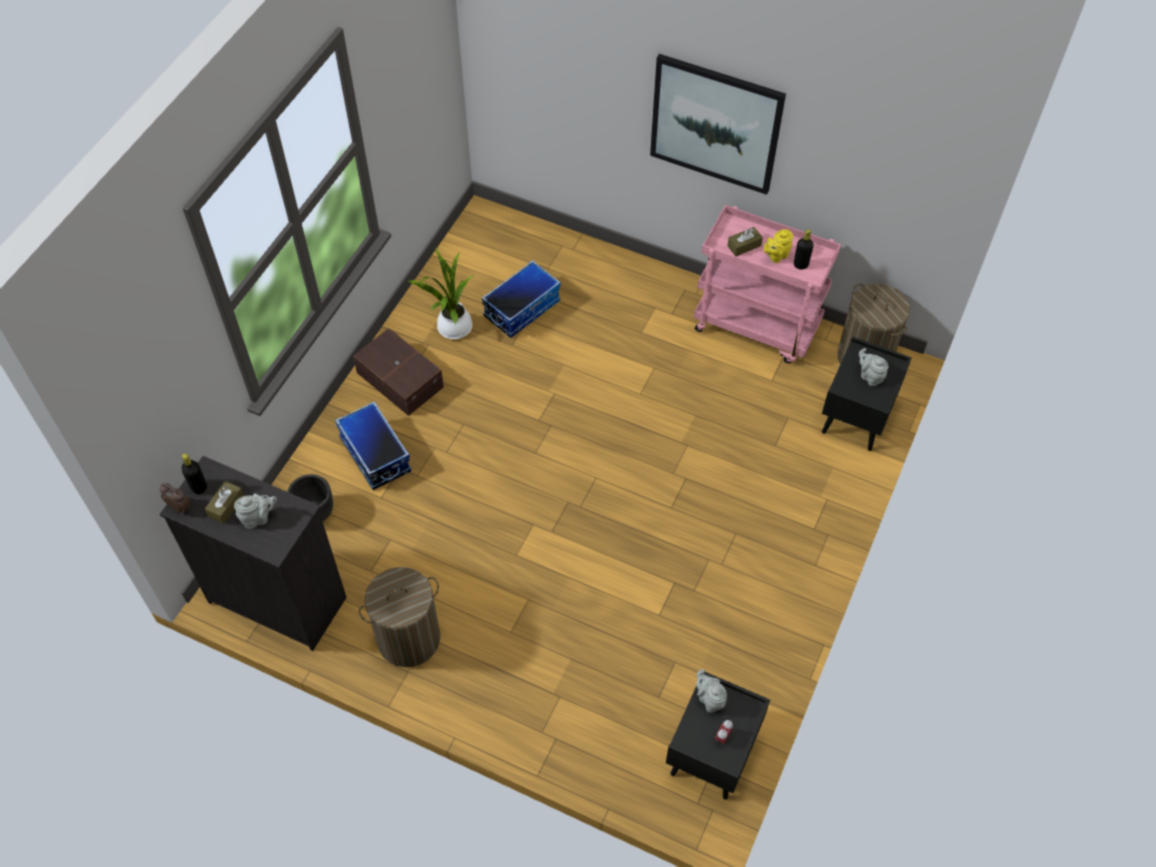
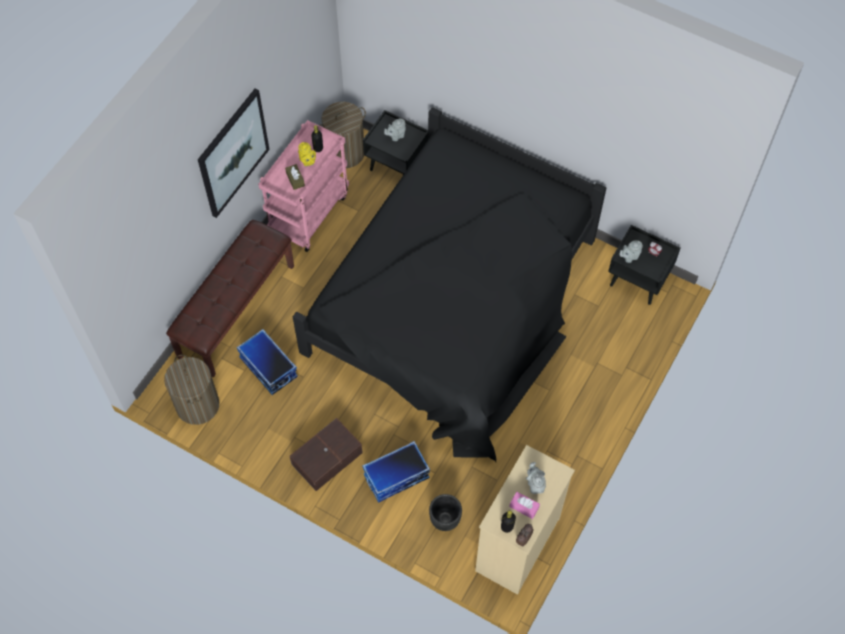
camera: 85 degrees left, 5 degrees up
(226, 506) = (524, 507): brown tissue box -> pink tissue box
(277, 598) = (516, 545): black dresser -> beige dresser
(409, 638) = (551, 455): laundry basket -> laundry basket (197, 405)
(452, 329) = (281, 419): potted plant -> none
(599, 268) = (236, 310): none -> brown bench
(636, 505) = (455, 305): none -> black bed

